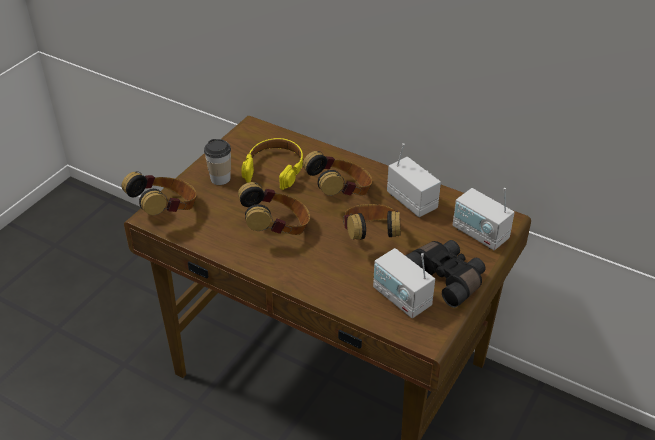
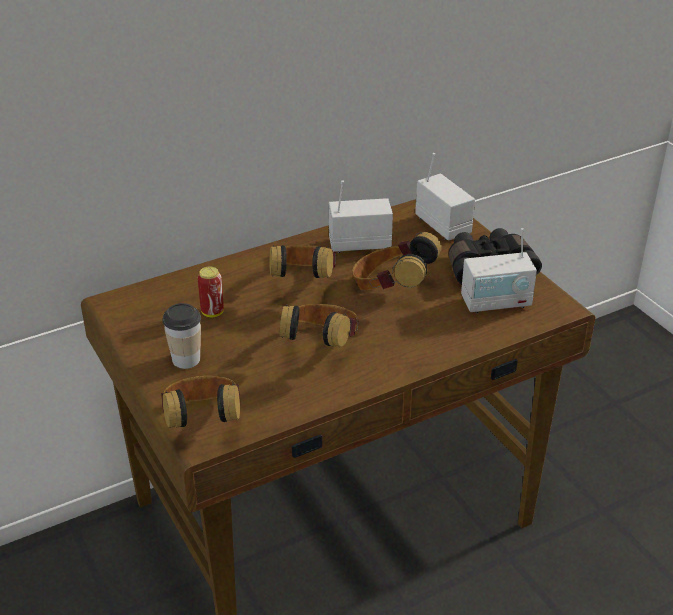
camera: 60 degrees left, 5 degrees down
(275, 169) = (212, 312): yellow headphones -> can
(480, 234) = (443, 225): radio -> radio turned 105 degrees counterclockwise

